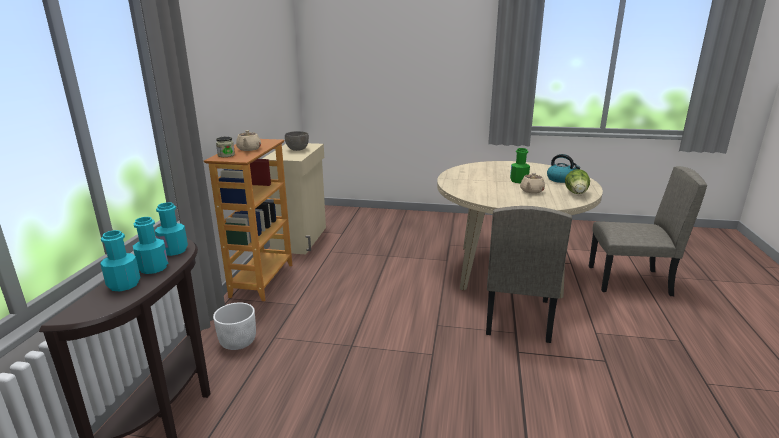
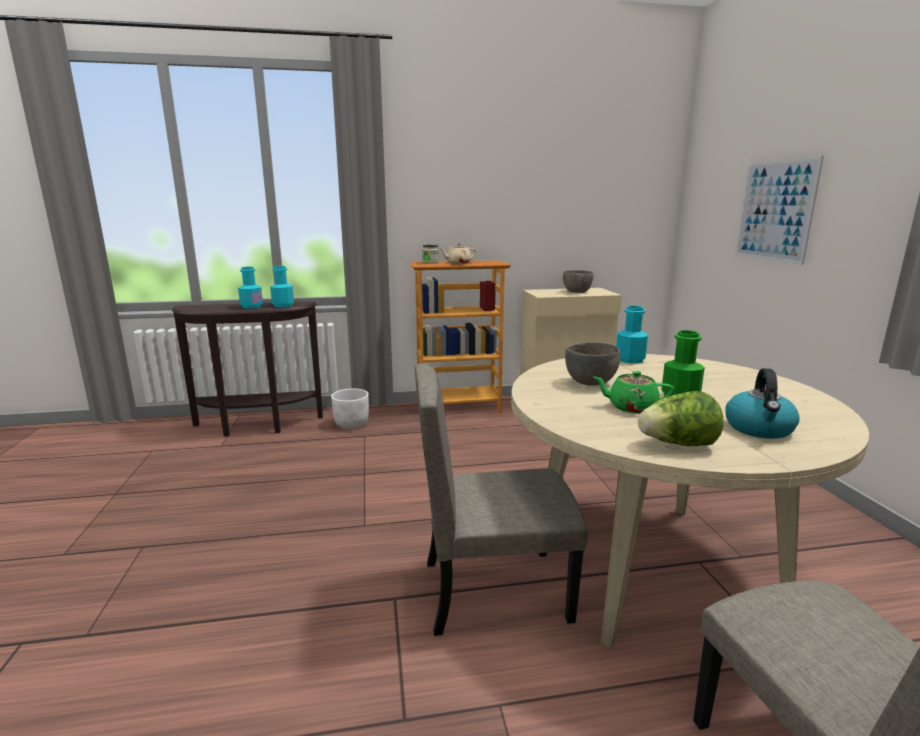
camera: 70 degrees right, 5 degrees down
(124, 284) = (225, 306): turquoise bottle -> turquoise bottle (630, 359)
(396, 74) = (775, 211): none -> picture
(491, 190) = (591, 383): none -> grey bowl
(531, 191) = (631, 407): beige teapot -> green teapot

